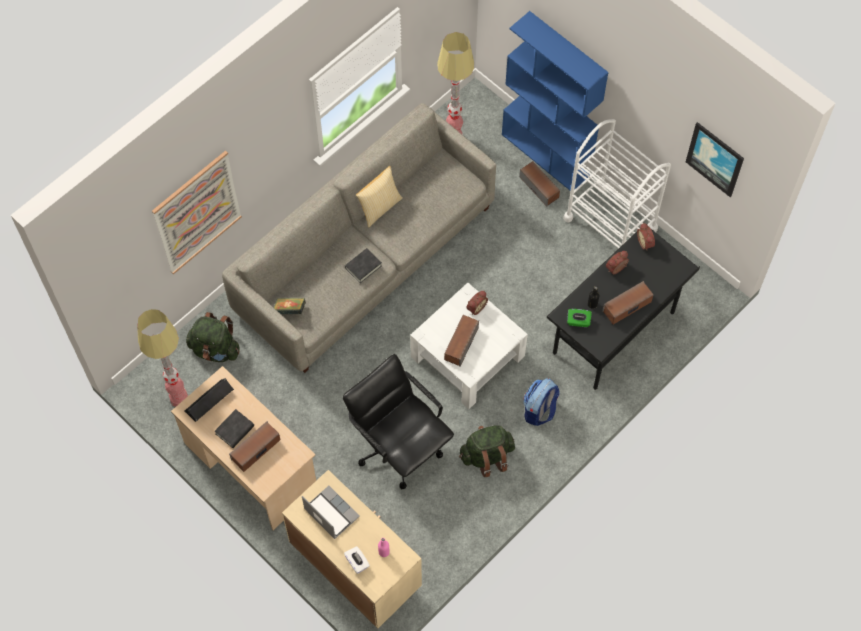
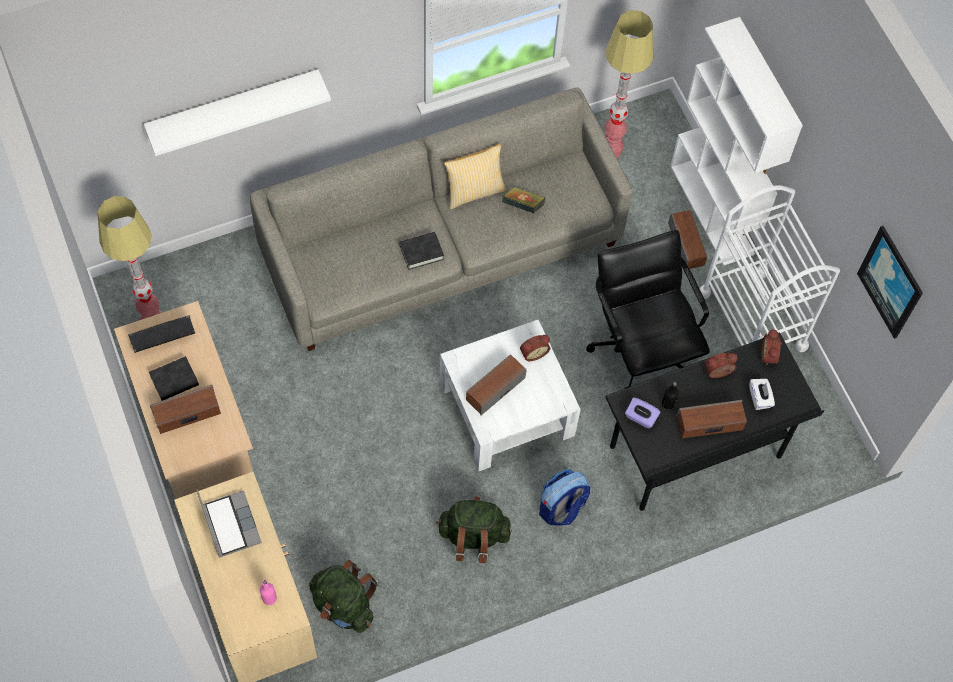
camera: 20 degrees right, 0 degrees up
(197, 213) = (233, 106): picture -> white shelf
(215, 349) = (221, 283): green backpack -> green backpack (344, 605)
(290, 310) = (312, 269): book -> book (523, 206)
(357, 562) = (231, 597): white tissue box -> white tissue box (760, 398)
(399, 446) = (375, 481): black office chair -> black office chair (640, 348)
(546, 155) = (712, 210): blue bookcase -> white bookcase
(578, 321) = (640, 417): green tissue box -> purple tissue box

